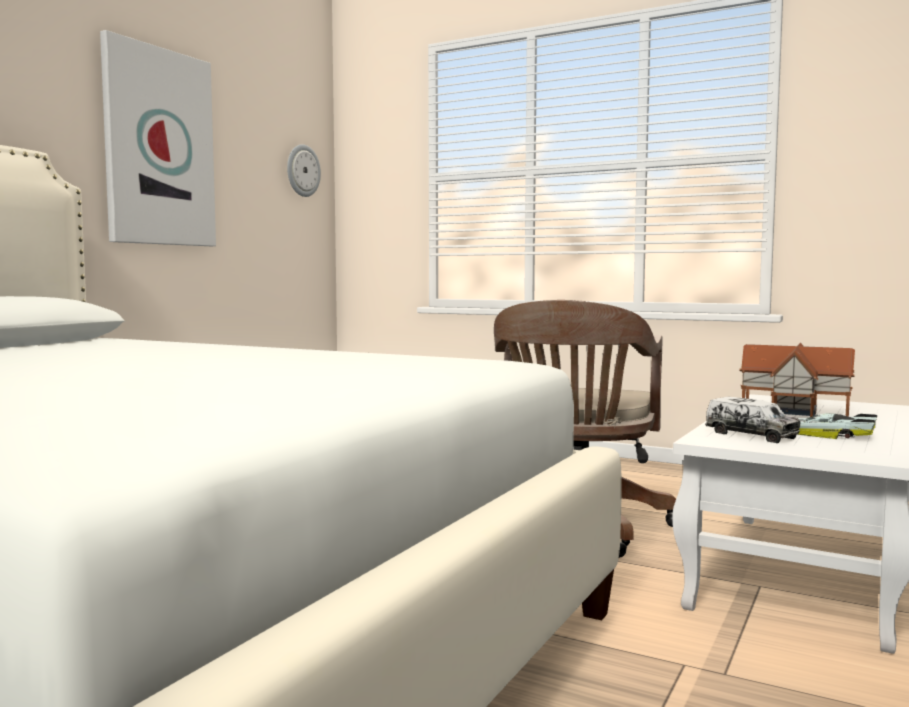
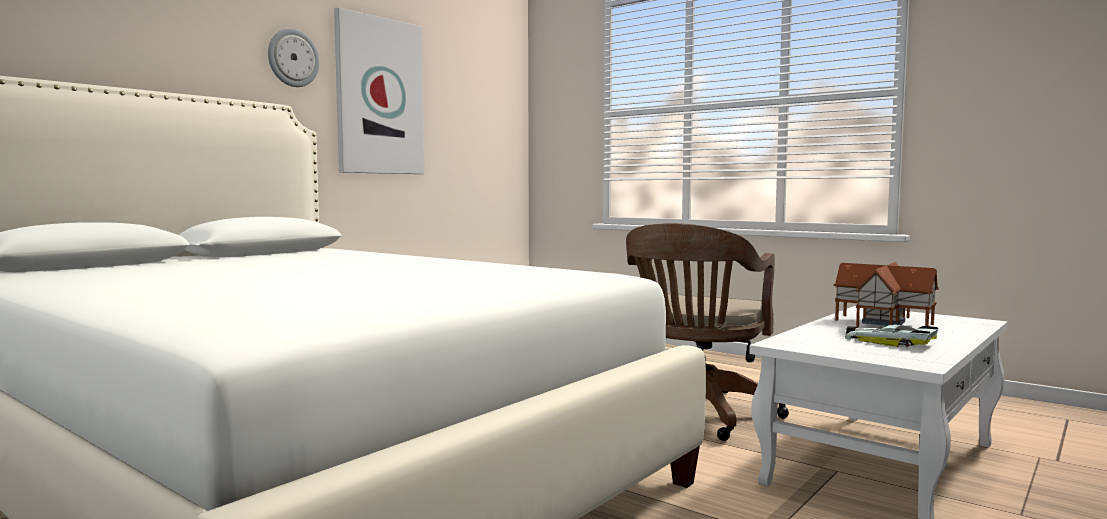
camera: 10 degrees right, 0 degrees up
(302, 170) = (500, 109): wall clock -> wall clock (293, 58)
(751, 435) = (823, 341): toy truck -> none

